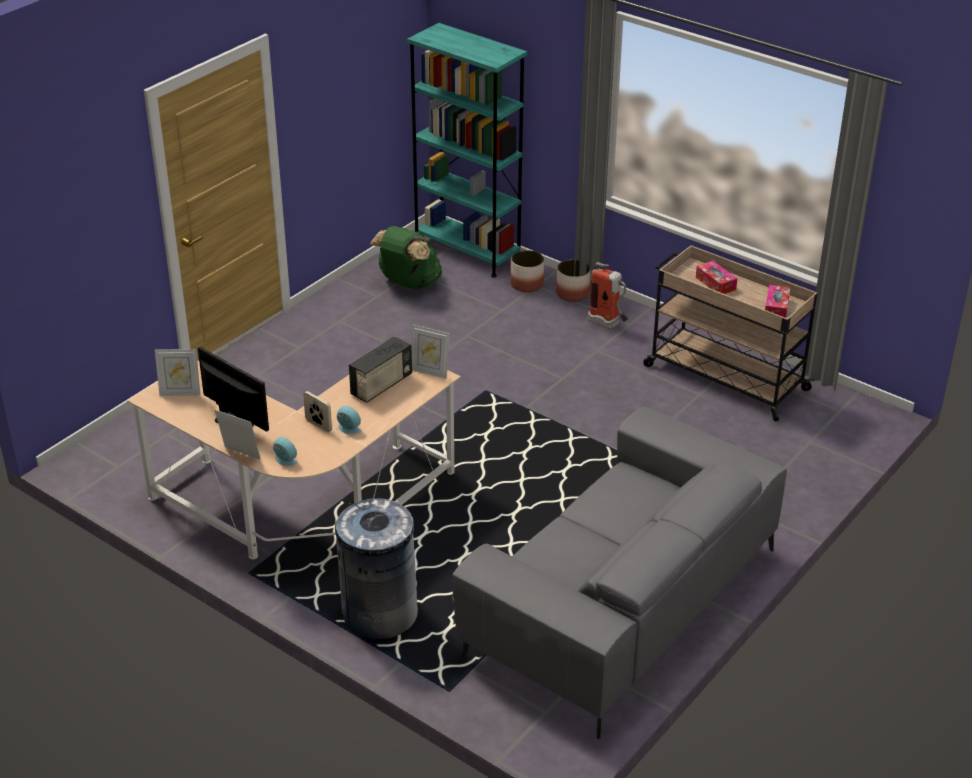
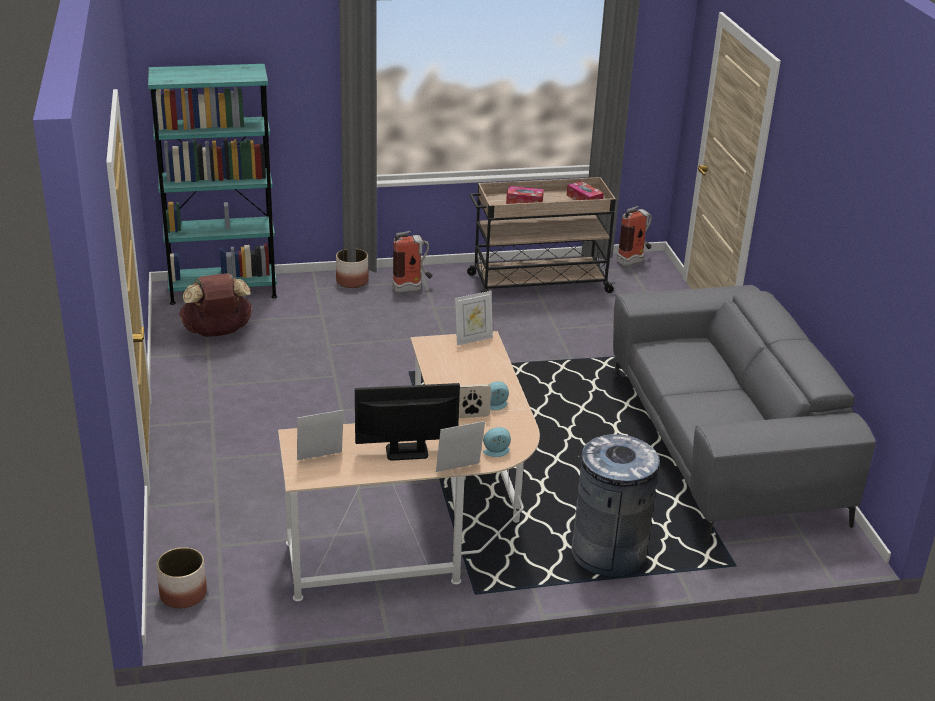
camera: 50 degrees left, 5 degrees down
(180, 393) = (320, 458): picture frame -> picture frame turned 150 degrees counterclockwise
(382, 385) = (460, 366): radio -> none
(408, 283) = (217, 332): green backpack -> brown backpack
(526, 284) = (308, 290): planter -> planter (183, 594)
(857, 406) = (634, 261): none -> fire extinguisher

